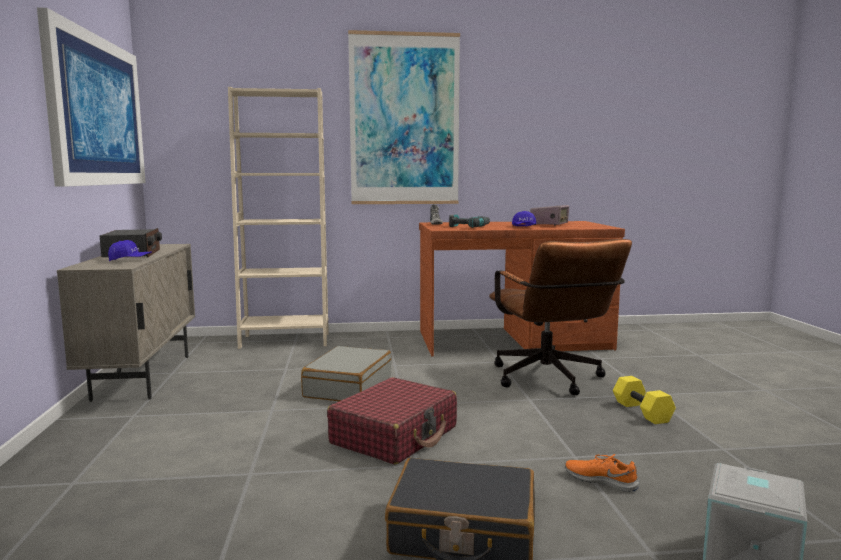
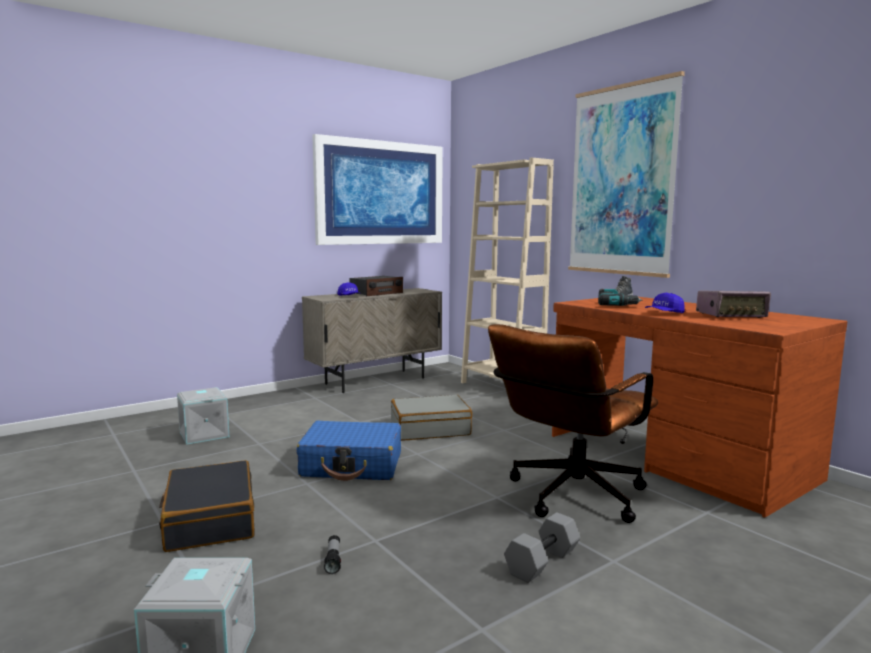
camera: 60 degrees right, 0 degrees up
(140, 509) = (203, 434): none -> grey storage box
(395, 435) = (352, 465): red suitcase -> blue suitcase
(601, 480) = (333, 560): orange shoe -> flashlight
(643, 412) = (543, 563): yellow dumbbell -> grey dumbbell

